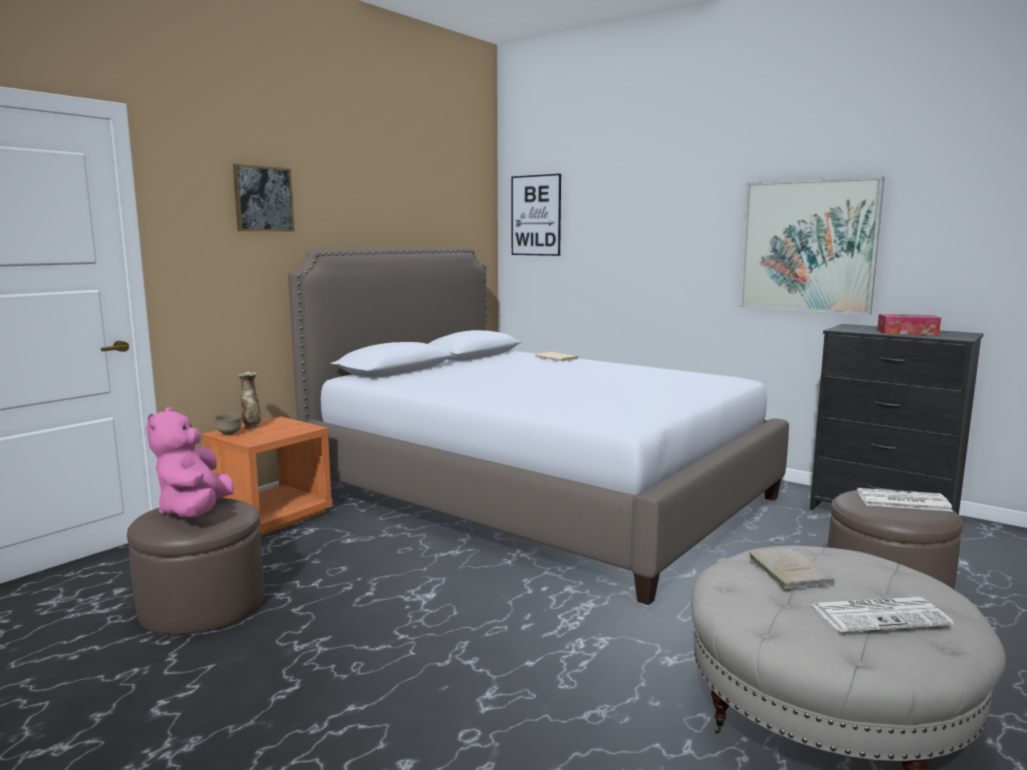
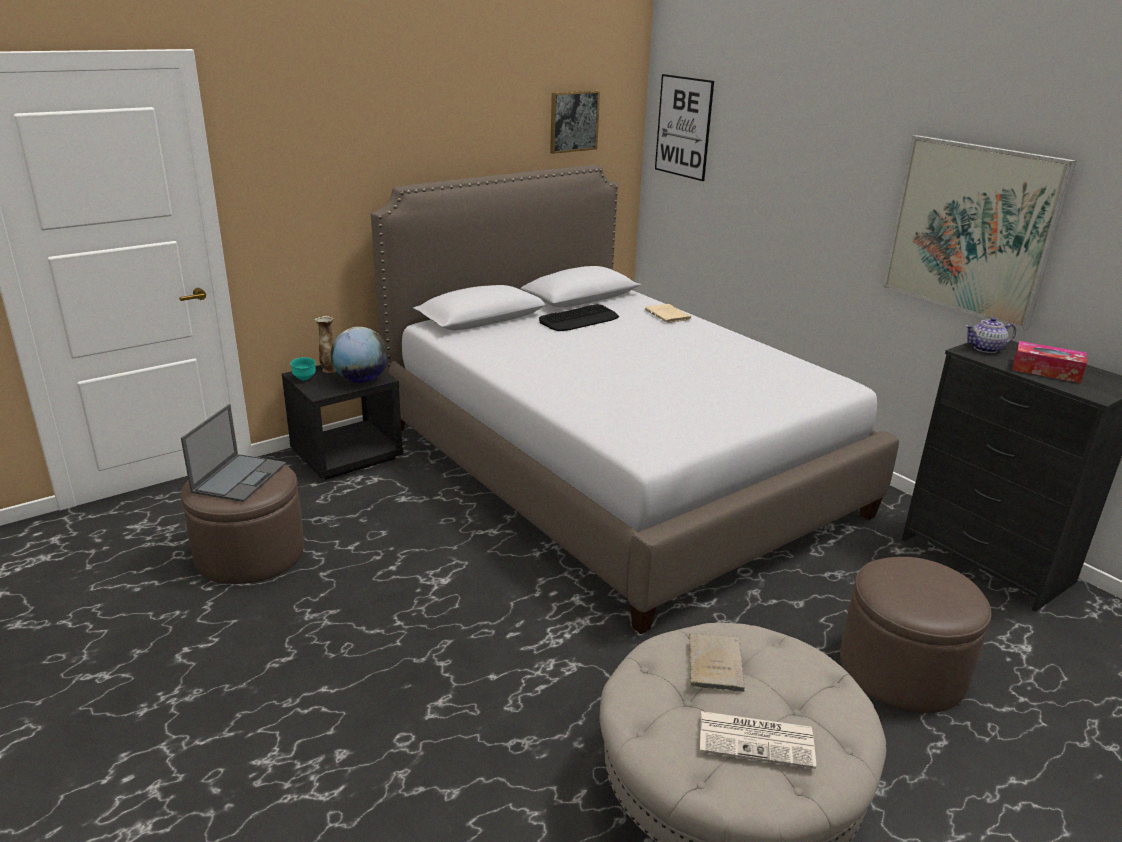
camera: 15 degrees right, 15 degrees up
(195, 512) = (240, 477): pink plush toy -> laptop
(229, 434) = (304, 379): brown bowl -> turquoise bowl
(263, 199) = (346, 132): picture -> picture (573, 121)
(272, 516) = (347, 455): orange nightstand -> black nightstand
(290, 430) = (361, 380): none -> globe
(484, 365) = (579, 319): none -> keyboard
(850, 328) = (986, 349): none -> teapot
(902, 501) = (932, 586): newspaper -> none

